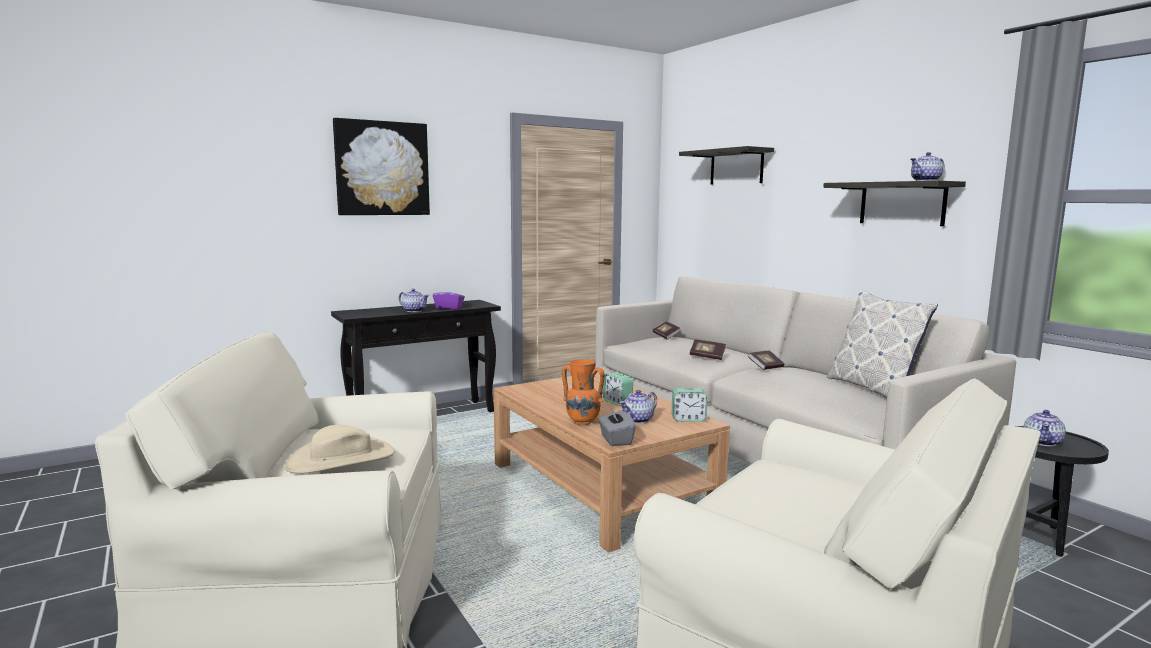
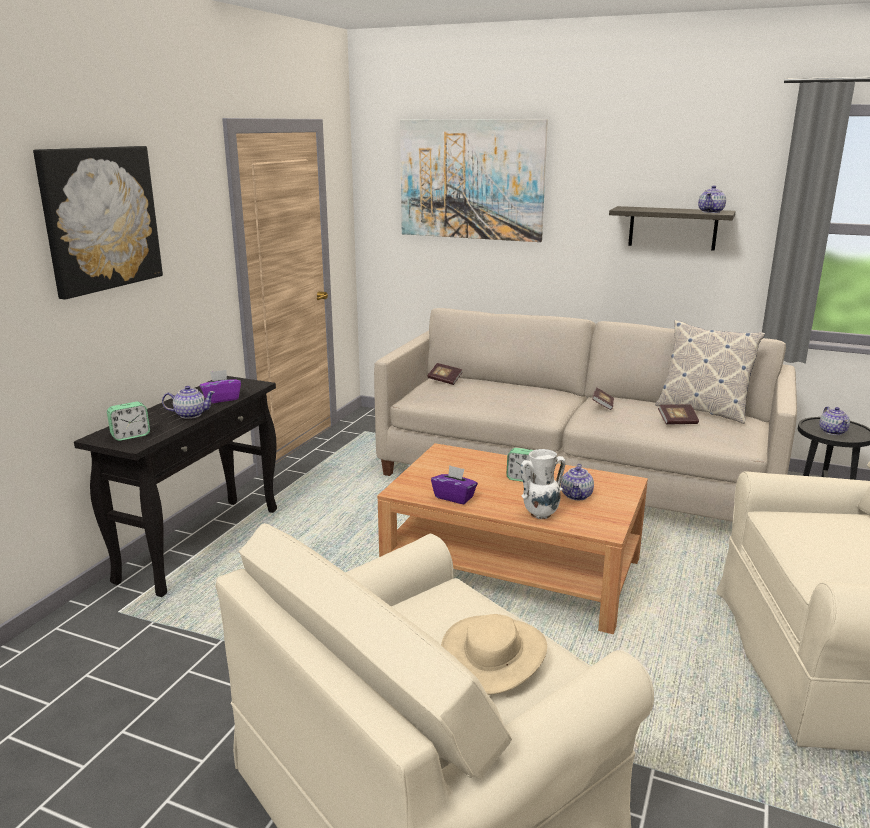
camera: 35 degrees left, 10 degrees up
(541, 399) = (454, 497): none -> purple tissue box
(582, 422) = (540, 514): orange vase -> white vase
(615, 440) = (601, 526): grey tissue box -> none
(688, 419) = (611, 482): alarm clock -> alarm clock (130, 436)
(707, 356) = (535, 402): book -> book (677, 422)
(736, 167) = (471, 179): shelf -> picture

